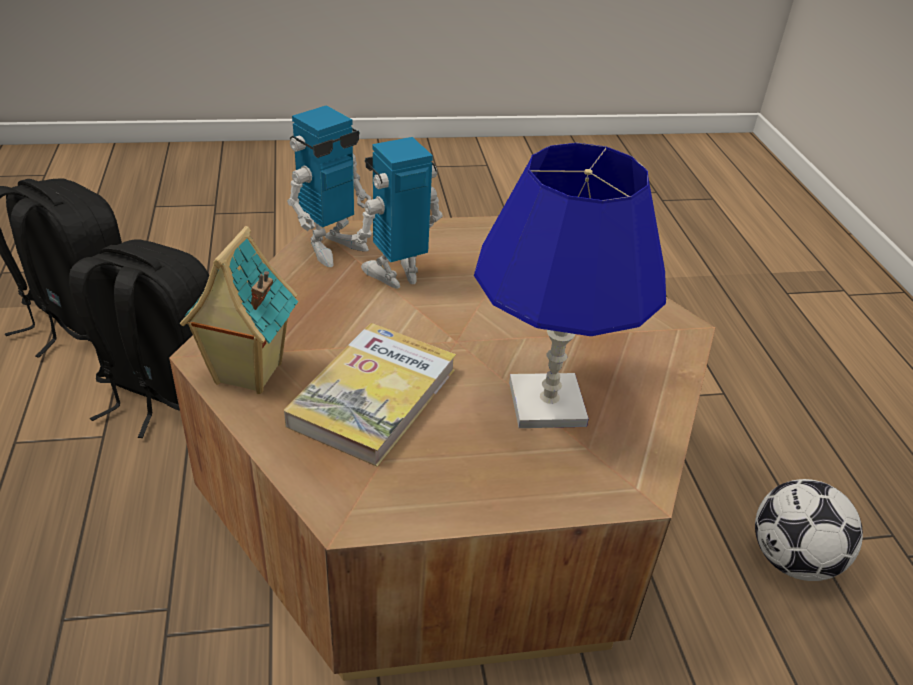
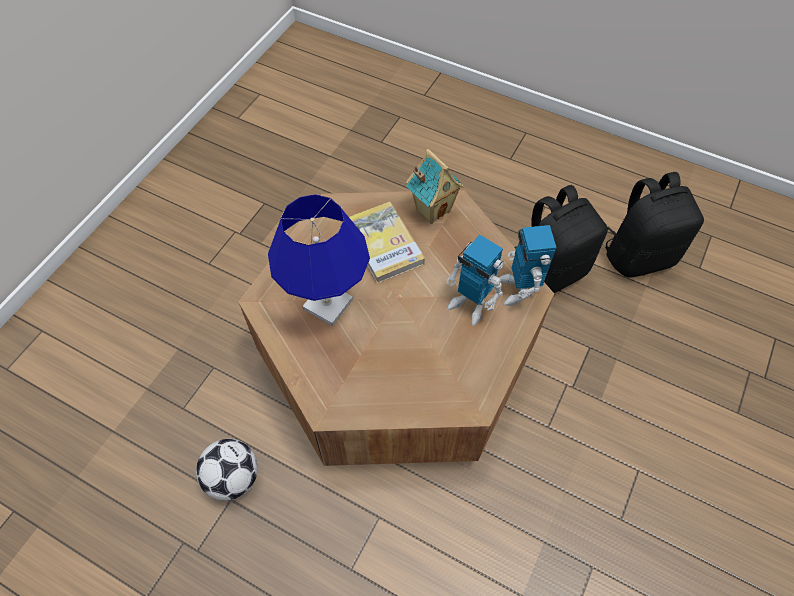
camera: 130 degrees right, 20 degrees up
(396, 275) = (470, 304): toy robot -> toy robot turned 120 degrees clockwise

